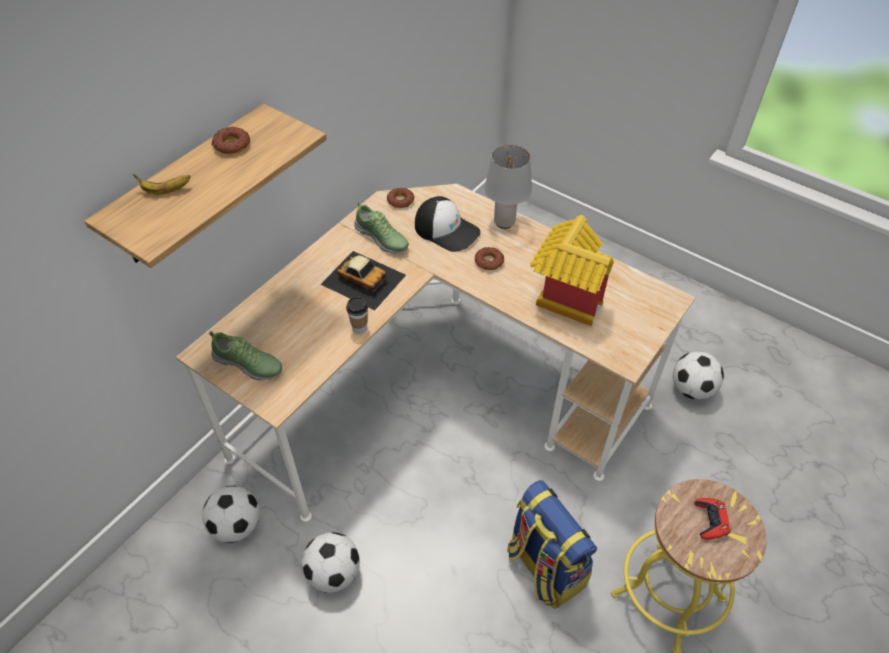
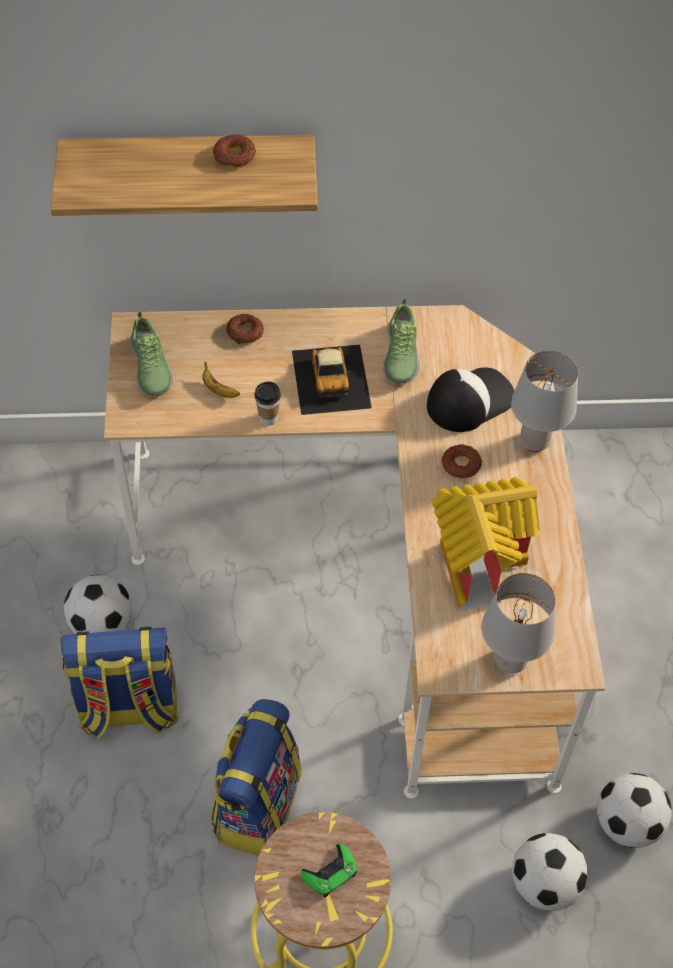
camera: 50 degrees right, 5 degrees up
(165, 191) = (136, 159): banana -> banana (218, 390)
(237, 526) = (84, 513): football -> football (545, 884)
(400, 200) = (470, 333): donut -> donut (245, 332)
(412, 599) = (128, 708): none -> backpack
(447, 230) = (469, 400): cap -> cap turned 120 degrees counterclockwise
(645, 325) = (511, 660): none -> grey table lamp
(710, 520) = (330, 873): red game controller -> green game controller

